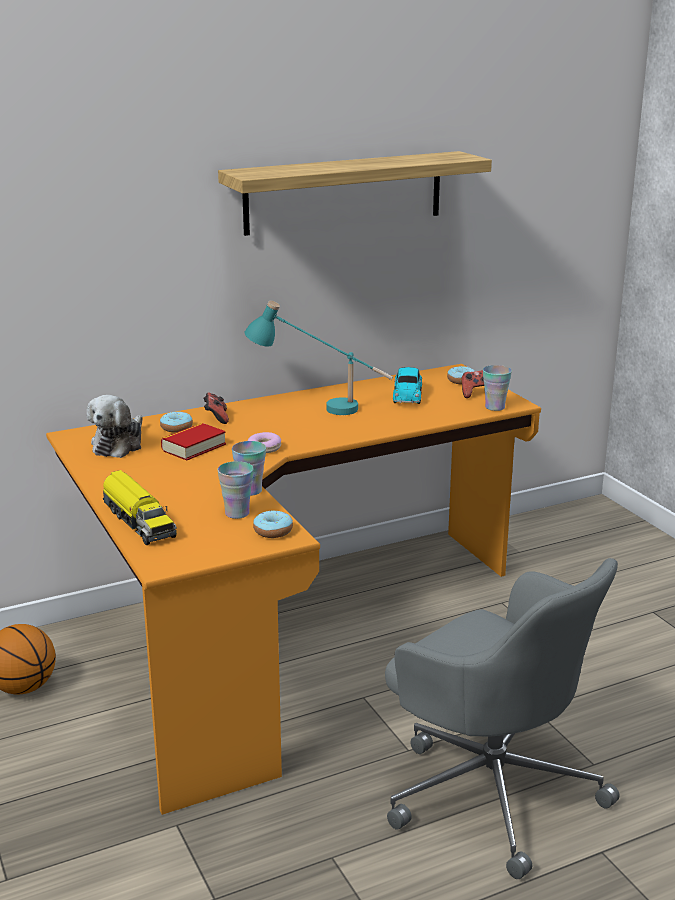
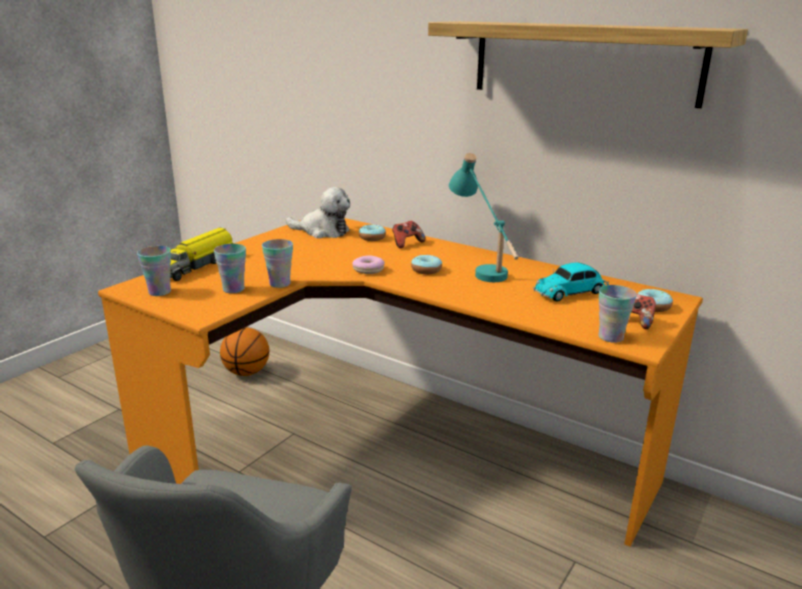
camera: 60 degrees right, 0 degrees up
(119, 444) = (322, 231): plush toy -> plush toy turned 150 degrees counterclockwise
(194, 447) = (342, 250): book -> none
(197, 549) = (159, 292): none -> cup
(273, 531) = (209, 308): donut -> donut (426, 270)

